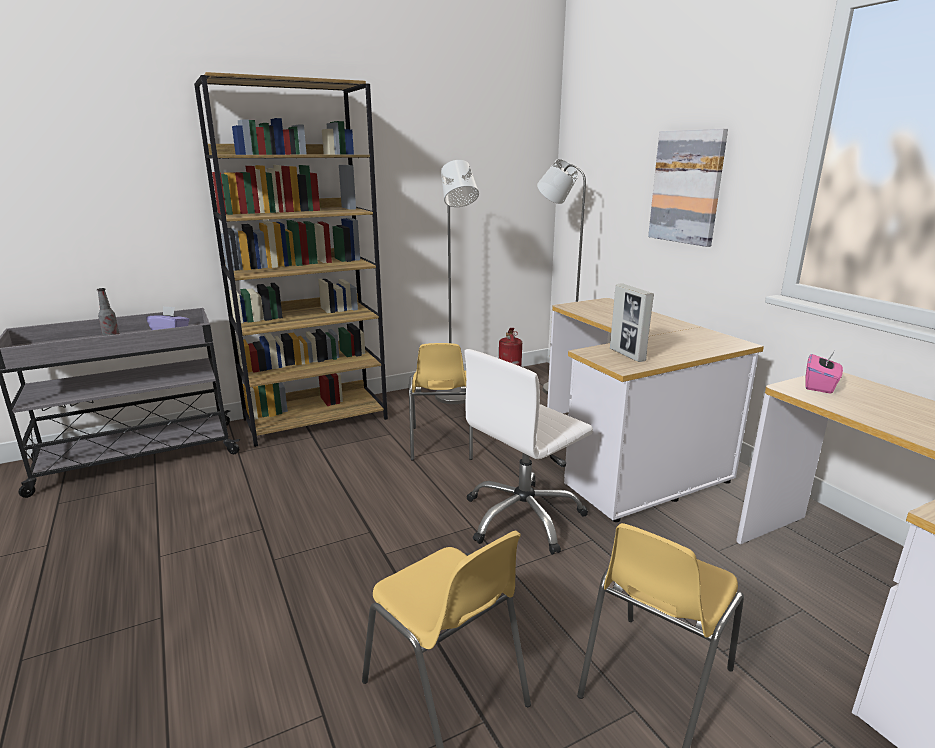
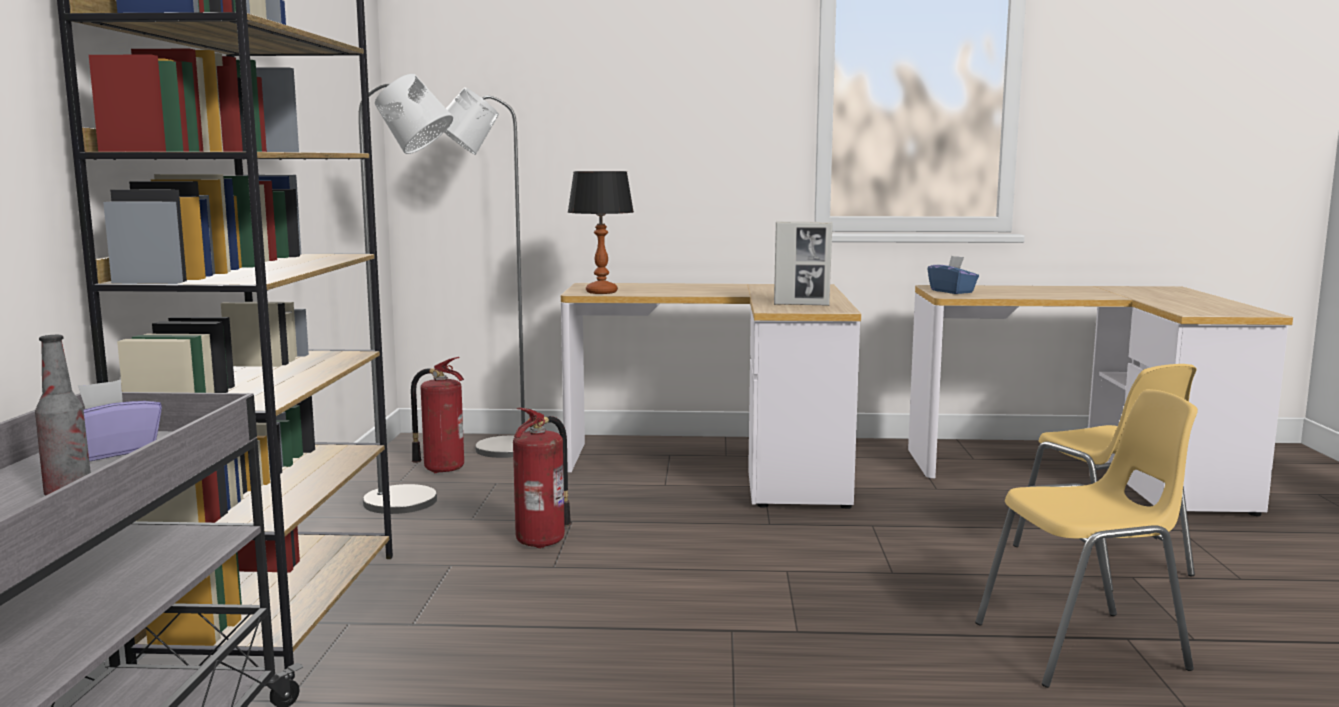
camera: 60 degrees left, 10 degrees down
(441, 443) = (543, 541): yellow chair -> fire extinguisher
(523, 517) = (796, 542): white office chair -> none
(579, 308) = (601, 292): none -> table lamp
(687, 187) = (662, 124): picture -> none
(820, 386) = (952, 291): pink tissue box -> blue tissue box

